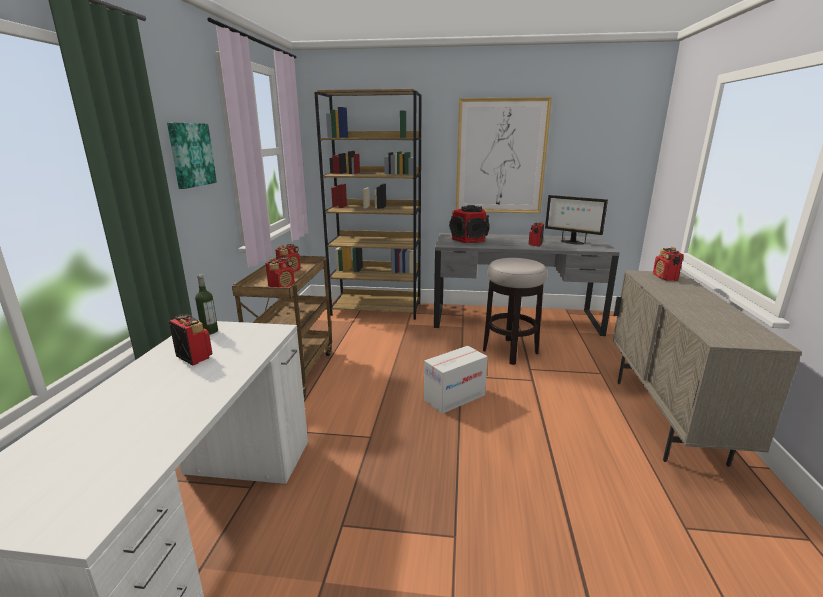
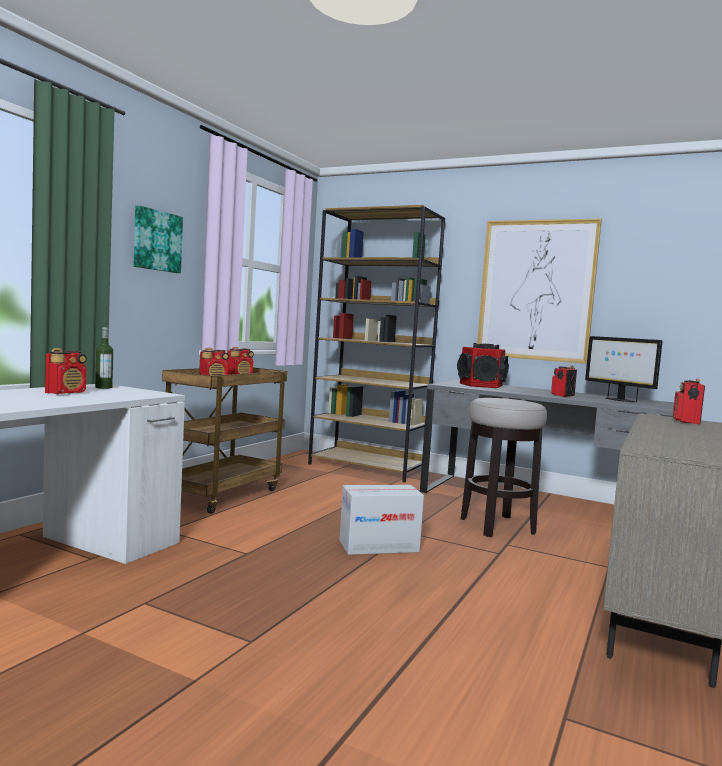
camera: 20 degrees right, 15 degrees down
(194, 357) = (66, 393): radio -> radio turned 60 degrees clockwise

